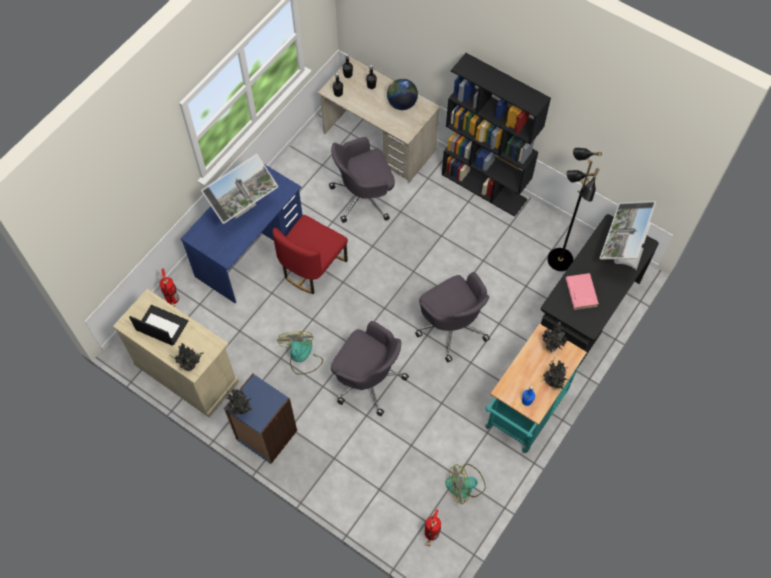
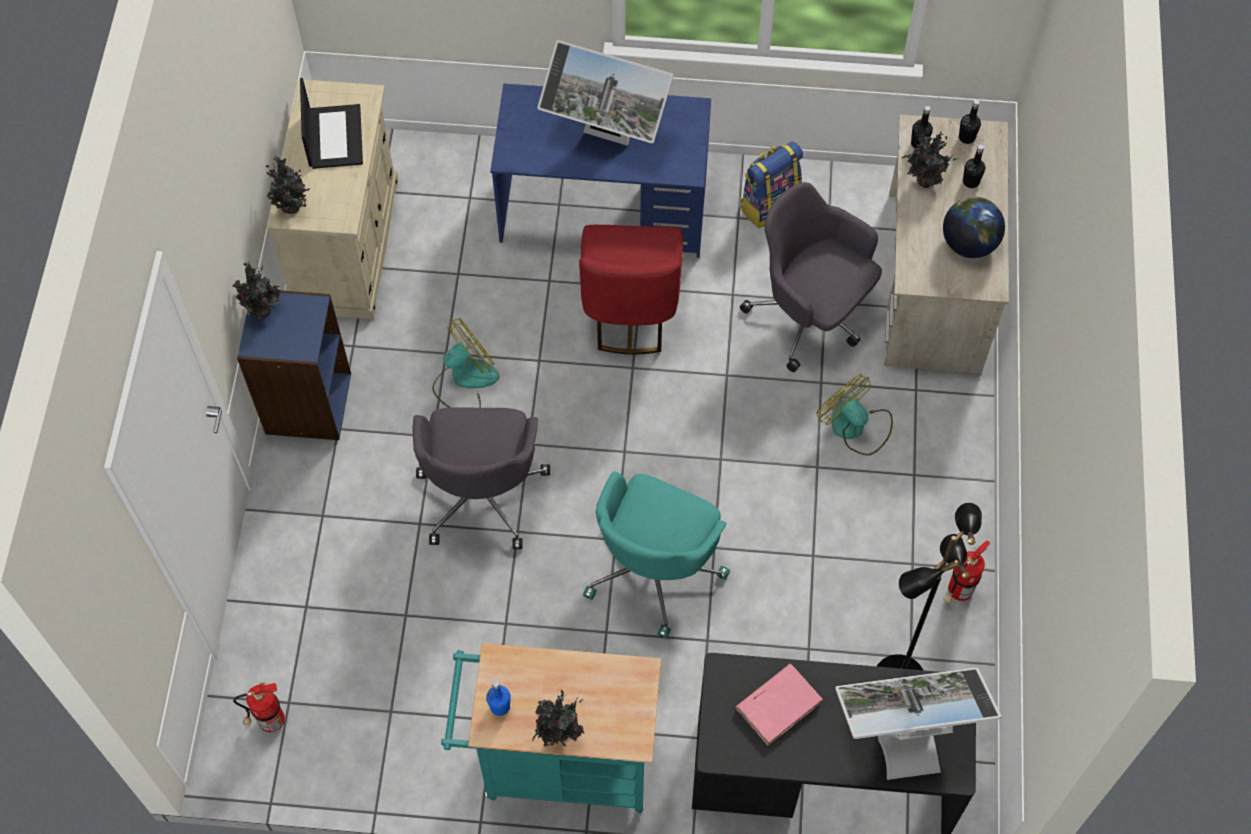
camera: 60 degrees right, 0 degrees up
(173, 301) = (453, 162): fire extinguisher -> fire extinguisher (957, 593)
(295, 182) = (769, 204): none -> backpack
(312, 267) = (630, 311): red chair -> red chair turned 90 degrees counterclockwise
(451, 326) = (654, 569): grey office chair -> turquoise office chair
(465, 486) = (380, 732): fan -> fan (855, 427)
(484, 187) = (962, 486): black bookcase -> none
(551, 346) = (627, 698): potted plant -> potted plant (924, 181)

